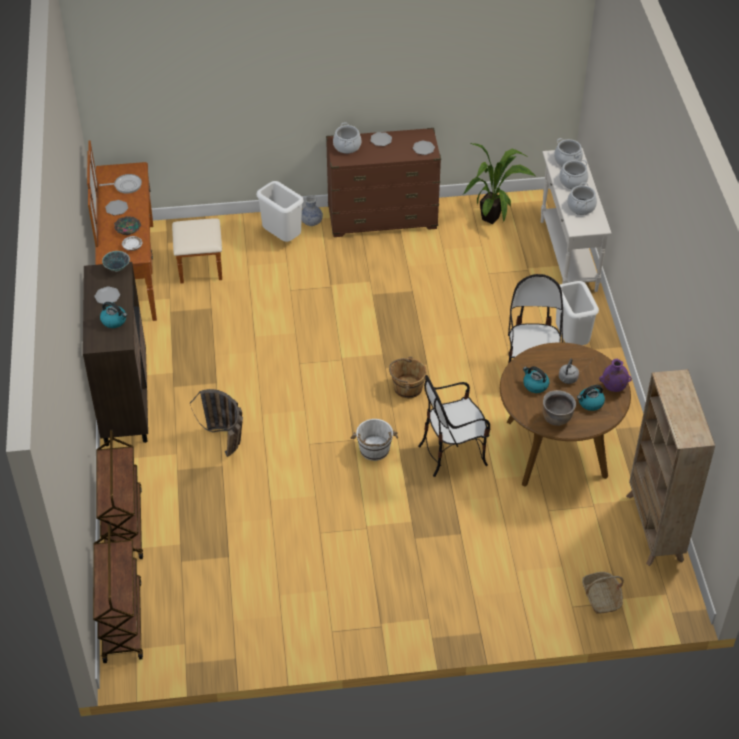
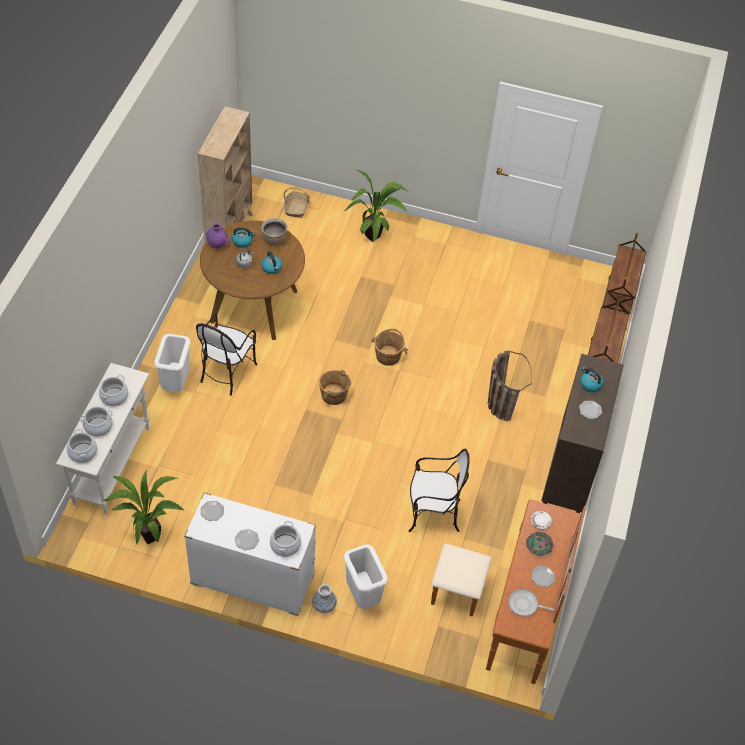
camera: 160 degrees left, 5 degrees up
(117, 268) = (574, 436): bowl -> none
(374, 450) = (388, 355): white bucket -> brown bucket
(382, 218) = (252, 580): brown dresser -> white dresser
(453, 453) = (331, 331): chair -> chair (433, 514)
(476, 593) = (374, 238): none -> potted plant

